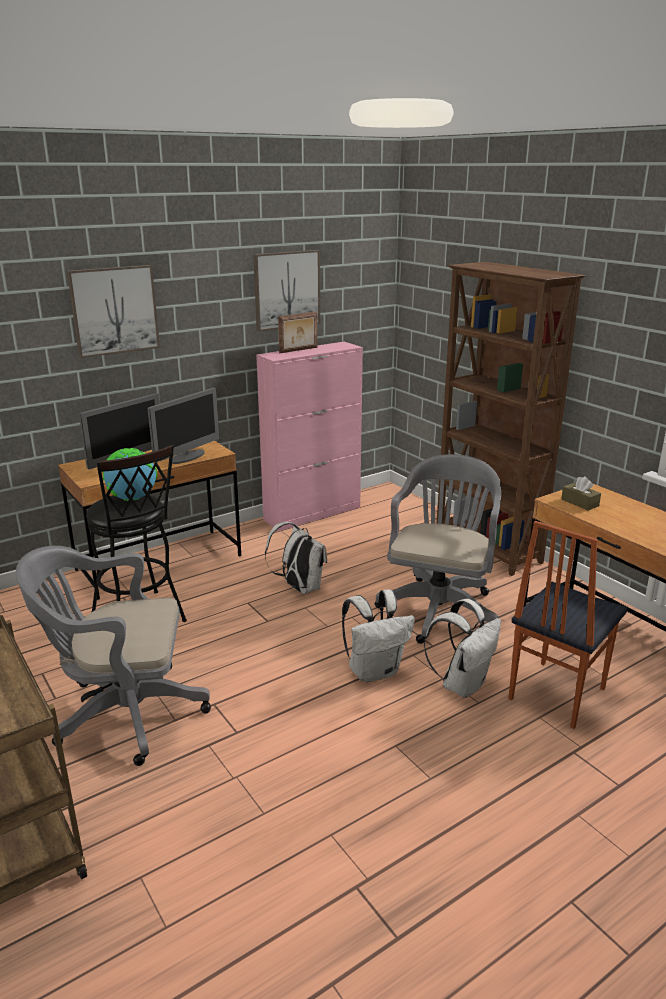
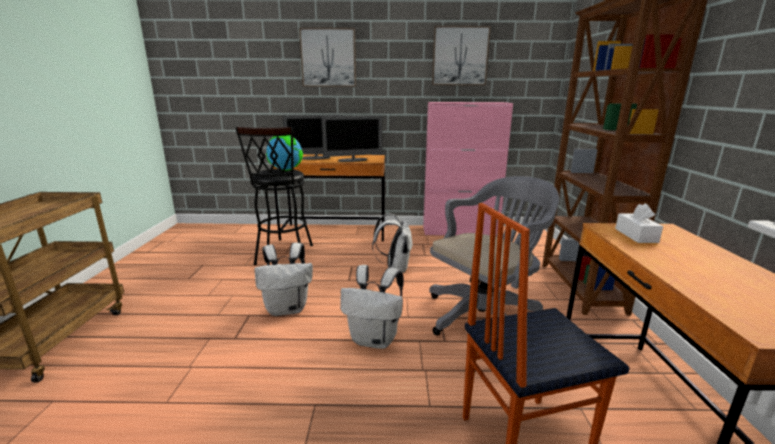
camera: 35 degrees right, 5 degrees down
(123, 713) = (201, 299): grey office chair -> none
(299, 350) = (461, 102): picture frame -> none
(462, 684) = (433, 382): white backpack -> white backpack (287, 309)
(580, 502) = (636, 235): brown tissue box -> white tissue box

